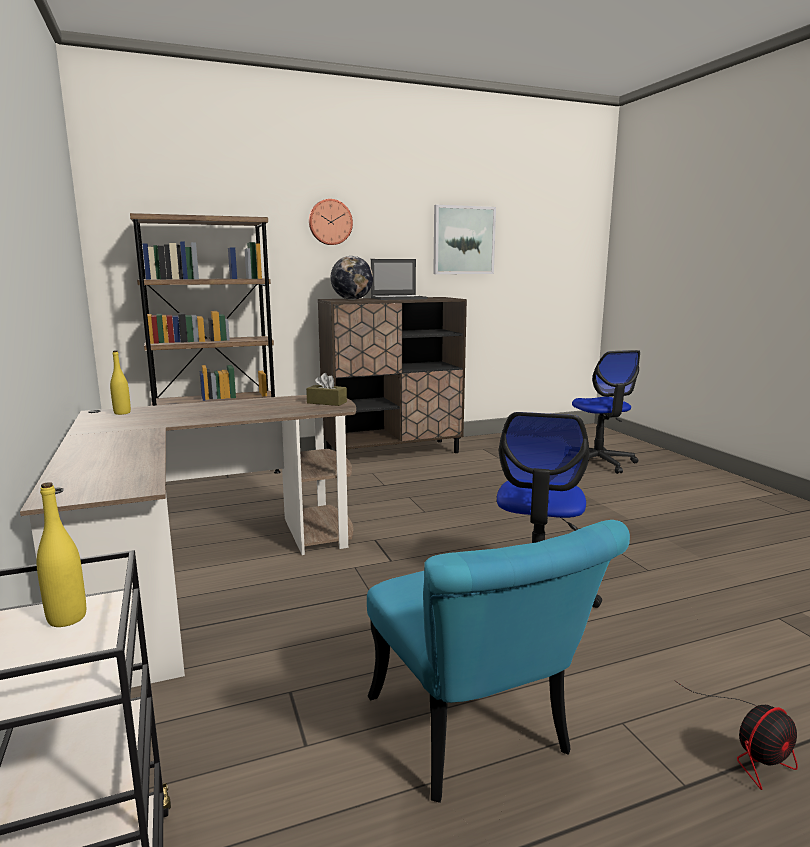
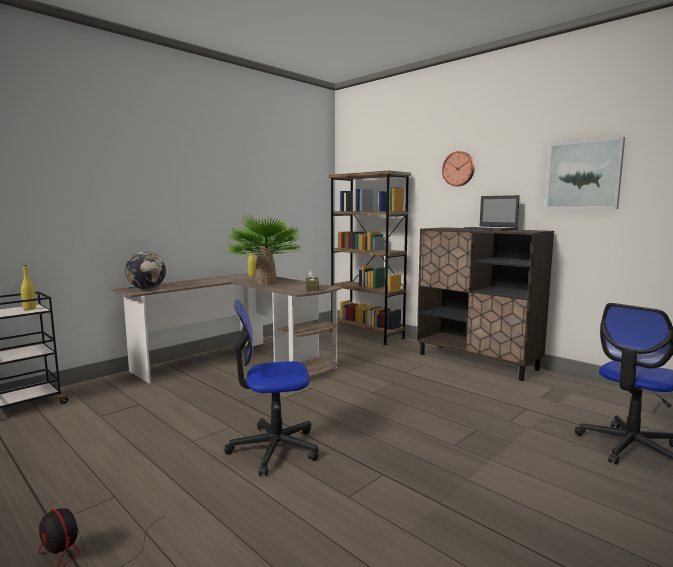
camera: 65 degrees right, 5 degrees down
(226, 413) = (265, 283): none -> potted plant
(352, 299) = (450, 228): globe -> globe (147, 289)
(477, 738) = (102, 453): turquoise chair -> none

